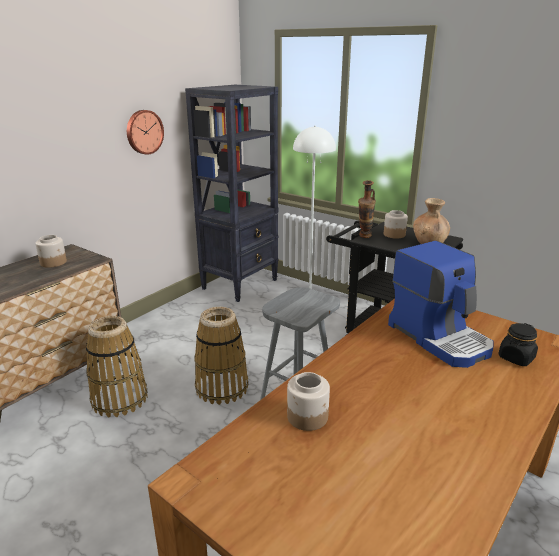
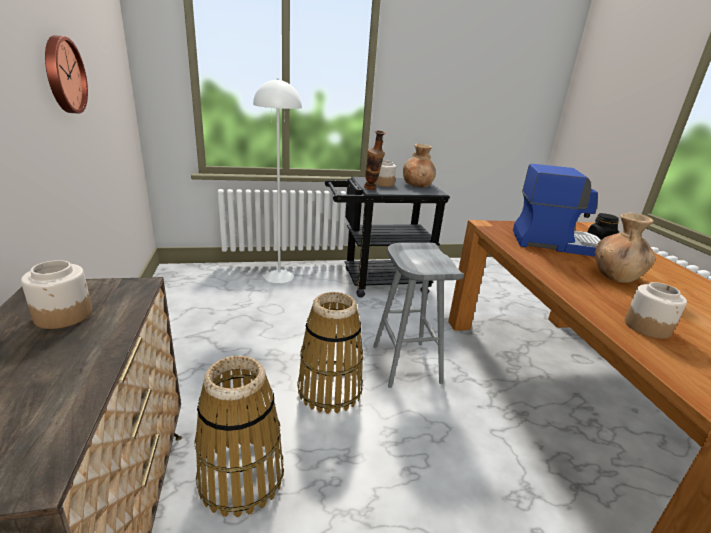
camera: 50 degrees left, 0 degrees up
(240, 284) = (186, 285): black bookcase -> none
(411, 384) = (616, 276): none -> brown vase

